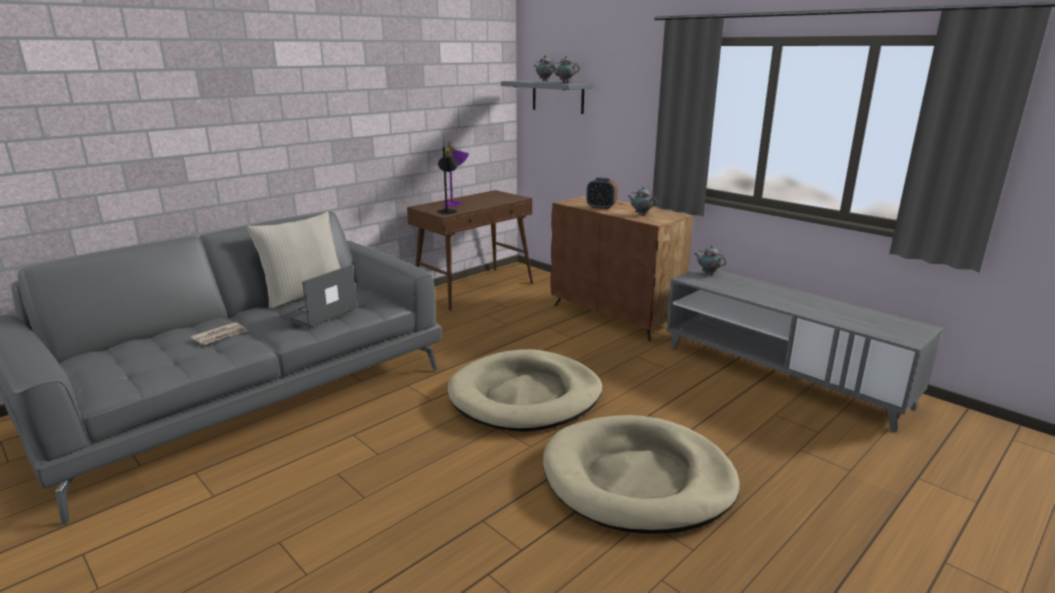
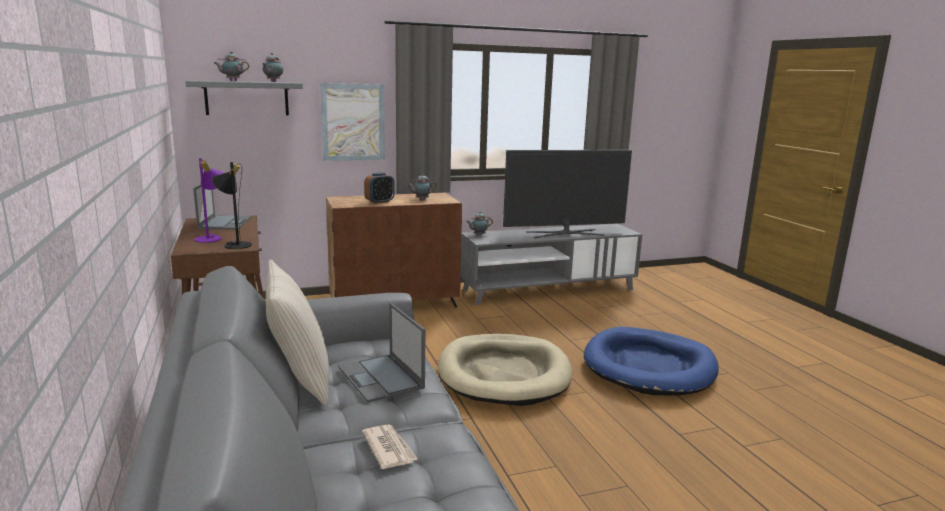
camera: 65 degrees left, 5 degrees down
(497, 198) = (225, 223): none -> laptop
(630, 125) = (353, 122): none -> picture
(638, 479) = (649, 366): beige dog bed -> blue dog bed
(807, 307) = (565, 233): none -> television

